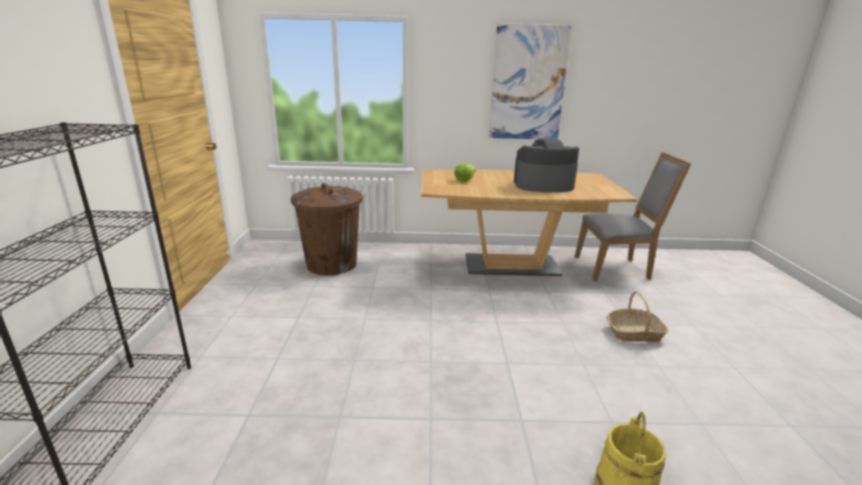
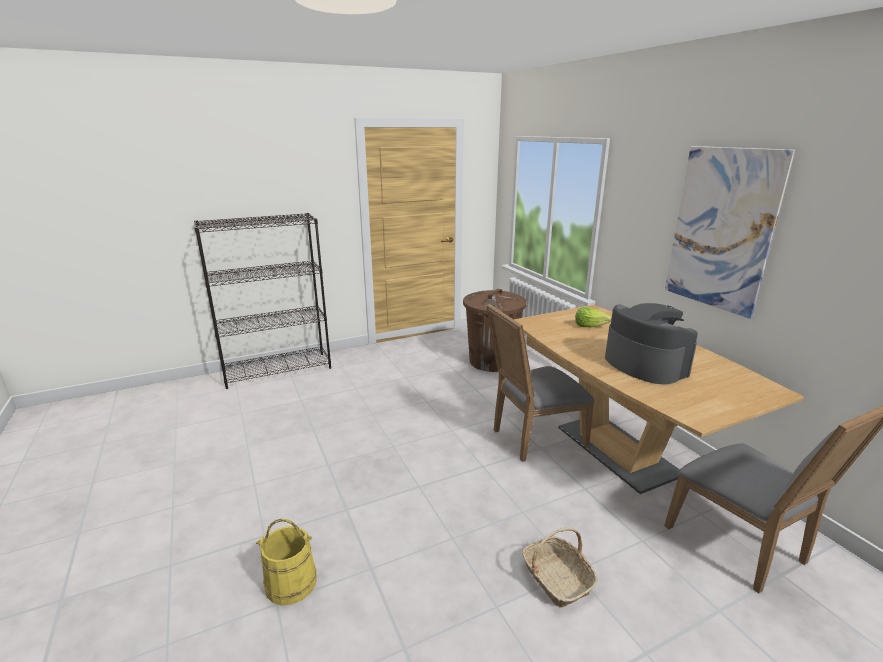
camera: 65 degrees right, 0 degrees up
(473, 288) = (533, 438): none -> grey chair

